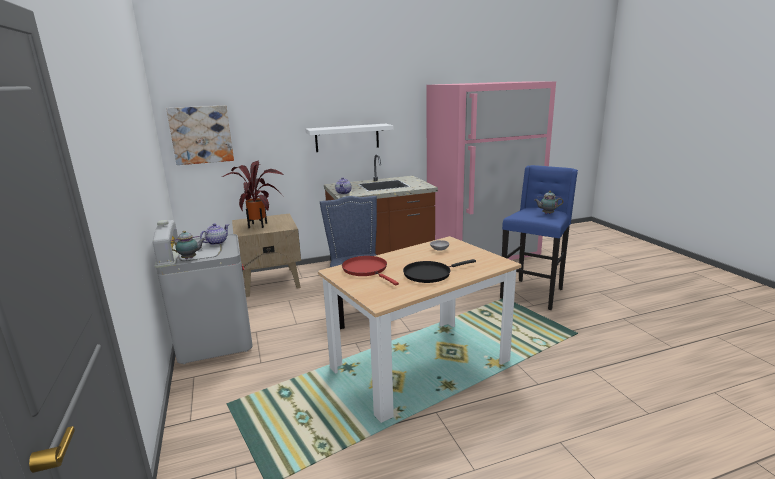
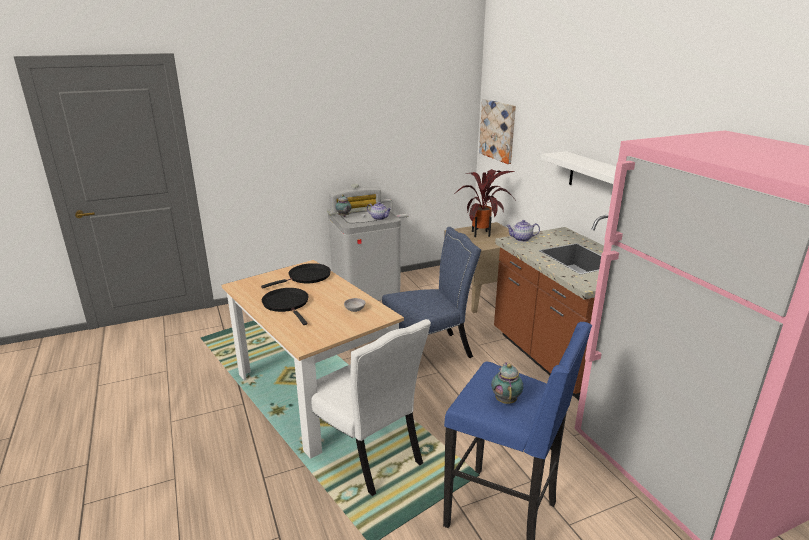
camera: 85 degrees right, 5 degrees up
(367, 270) = (307, 277): red frying pan -> black frying pan
(493, 336) = (366, 451): none -> white chair

